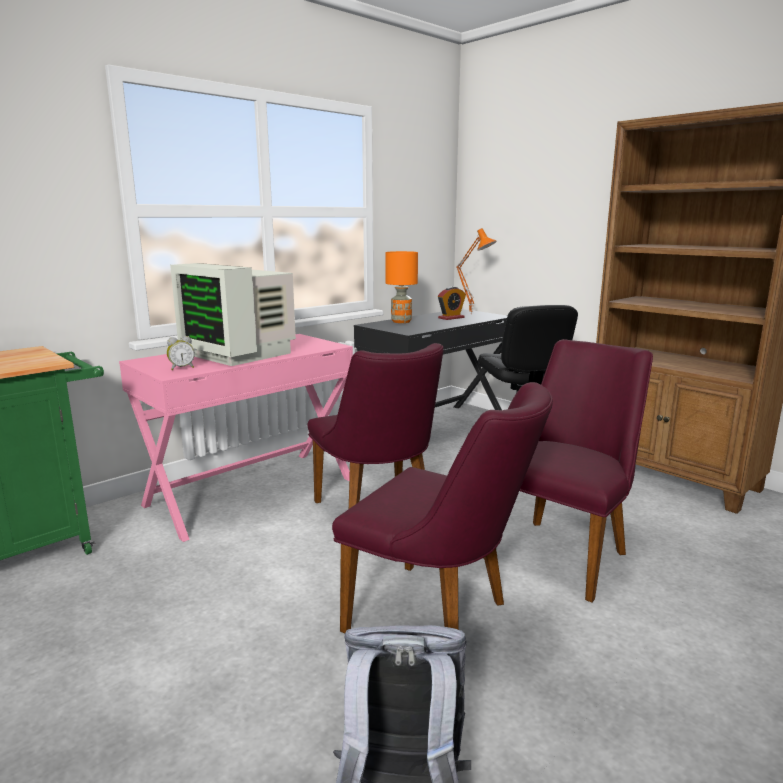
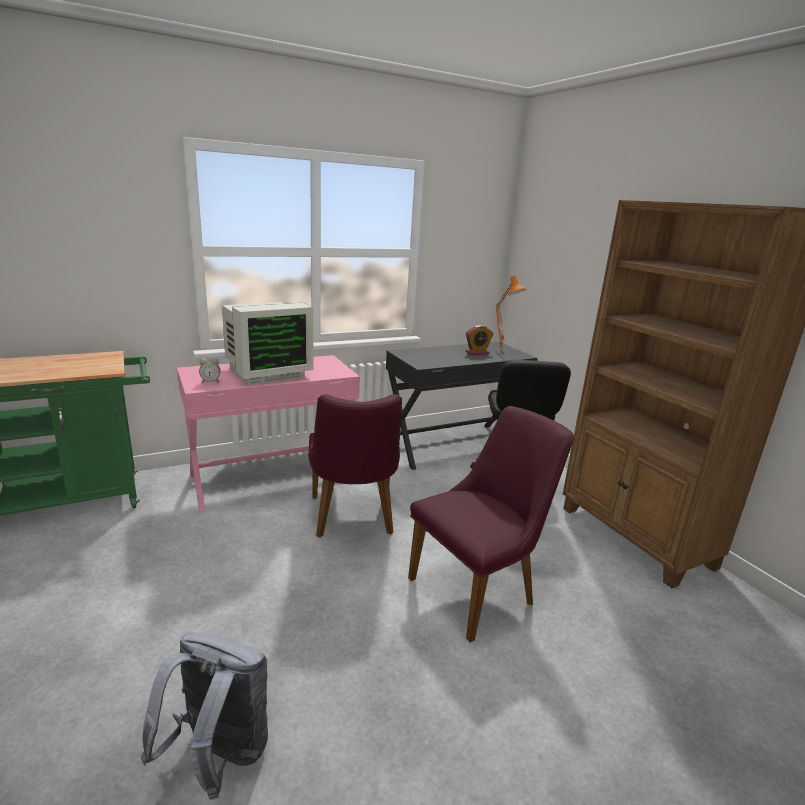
camera: 15 degrees right, 5 degrees up
(240, 354) = (266, 372): monitor -> monitor turned 90 degrees counterclockwise
(401, 321) = (429, 352): orange table lamp -> none
(440, 620) = (338, 625): purple chair -> none

